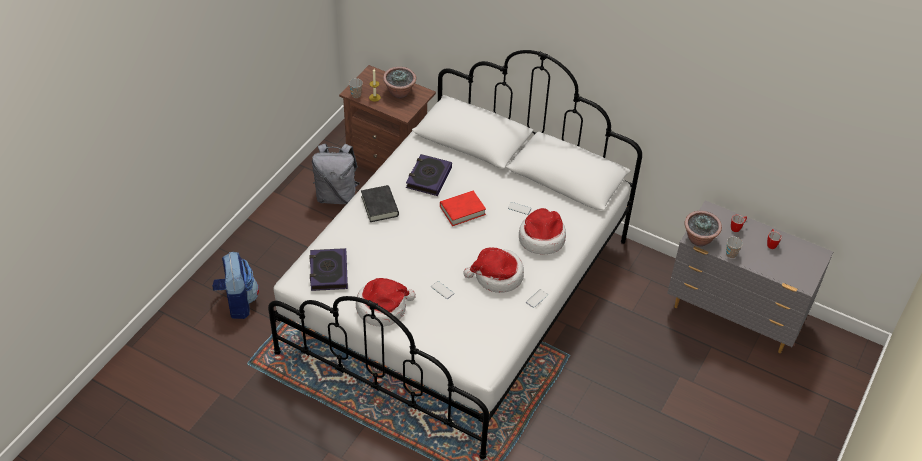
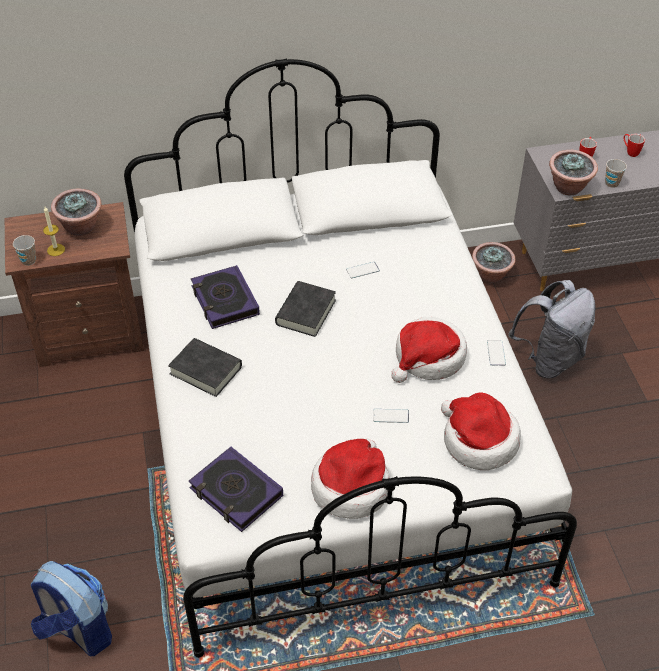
camera: 40 degrees left, 0 degrees up
(337, 196) = (67, 412): grey backpack -> grey backpack (549, 359)
(462, 210) = (305, 312): red book -> black book
(541, 238) = (422, 286): hat -> hat (478, 441)
(653, 278) = (491, 276): none -> potted plant

